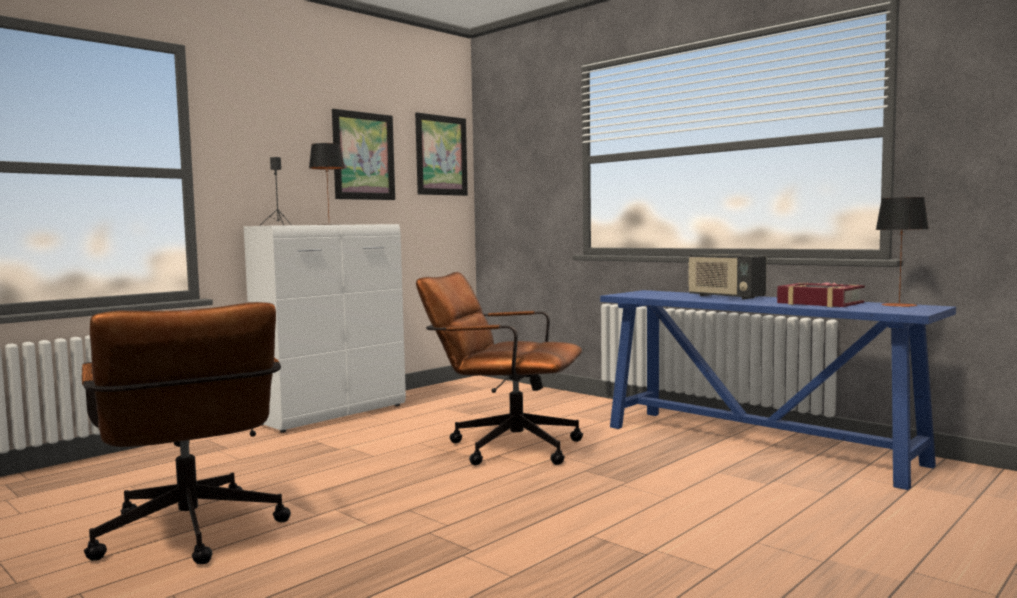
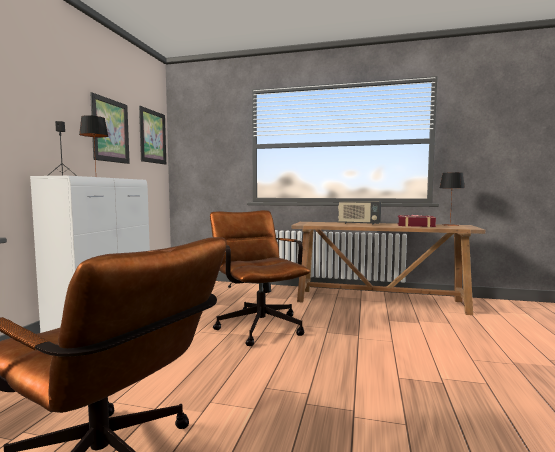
camera: 30 degrees left, 0 degrees up
(504, 446) = (257, 324): brown office chair -> brown office chair turned 75 degrees clockwise
(758, 445) = (380, 301): blue console table -> brown console table

